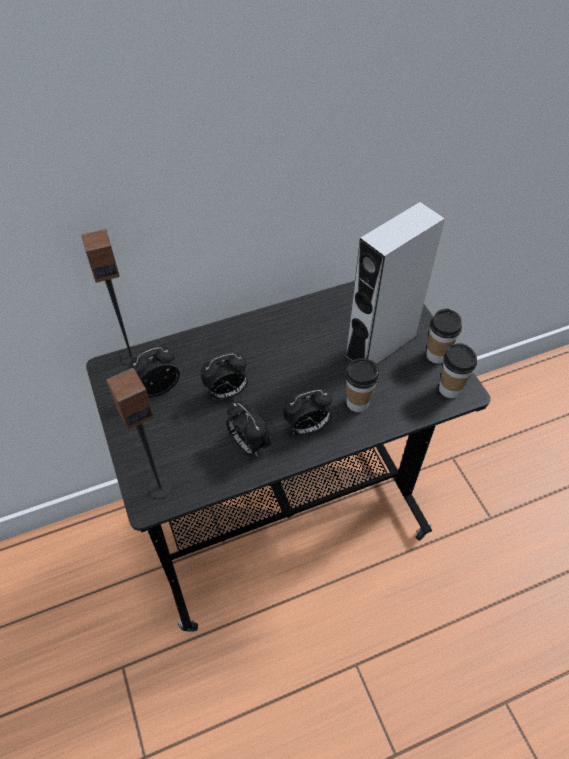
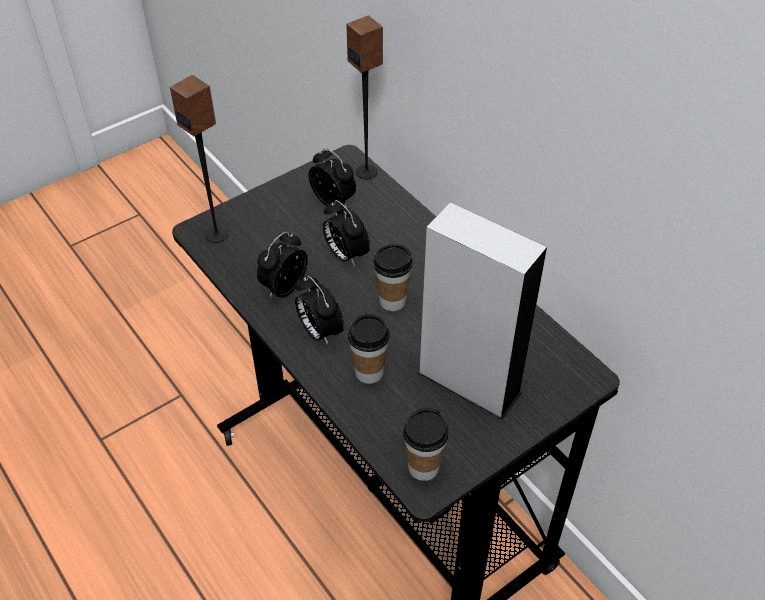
camera: 75 degrees right, 5 degrees down
(436, 355) = (477, 446): cup -> cup (392, 301)

